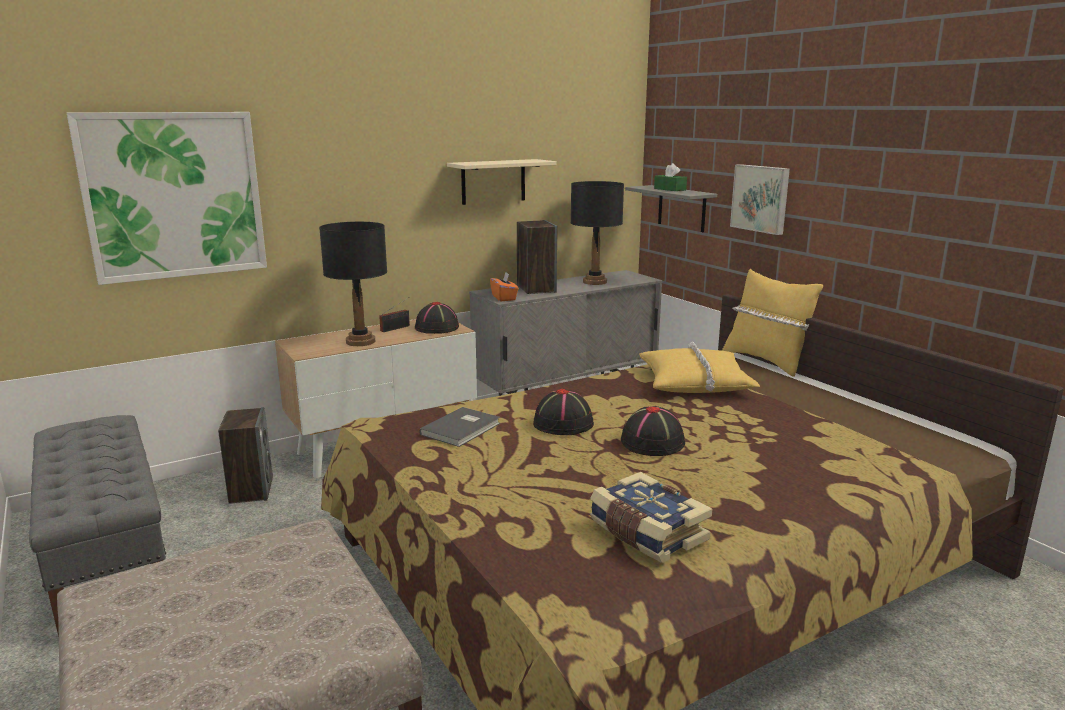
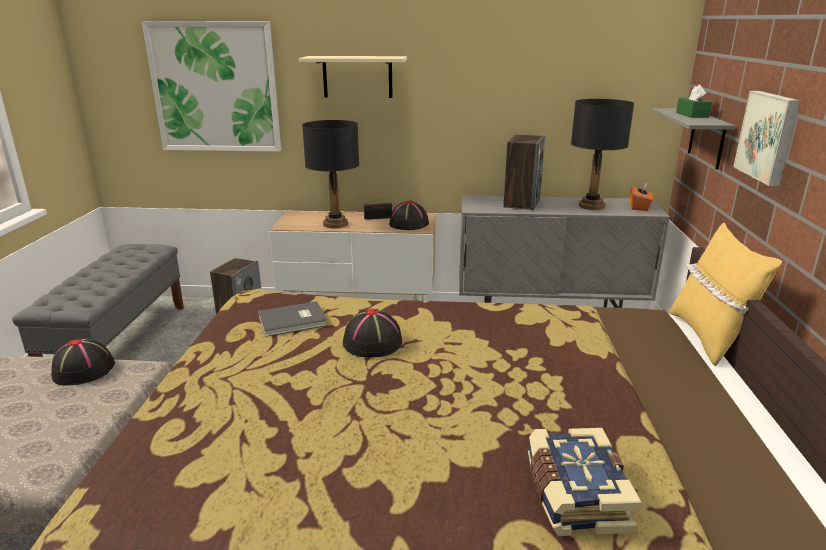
camera: 35 degrees right, 5 degrees up
(493, 181) = (496, 92): beige shelf -> beige shelf (357, 77)
(504, 298) = (477, 207): orange tissue box -> orange tissue box (639, 207)
(646, 533) = (251, 484): book -> book (574, 495)
(653, 442) = (416, 390): black hat -> black hat (84, 370)
(695, 382) = (568, 339): yellow pillow -> none

